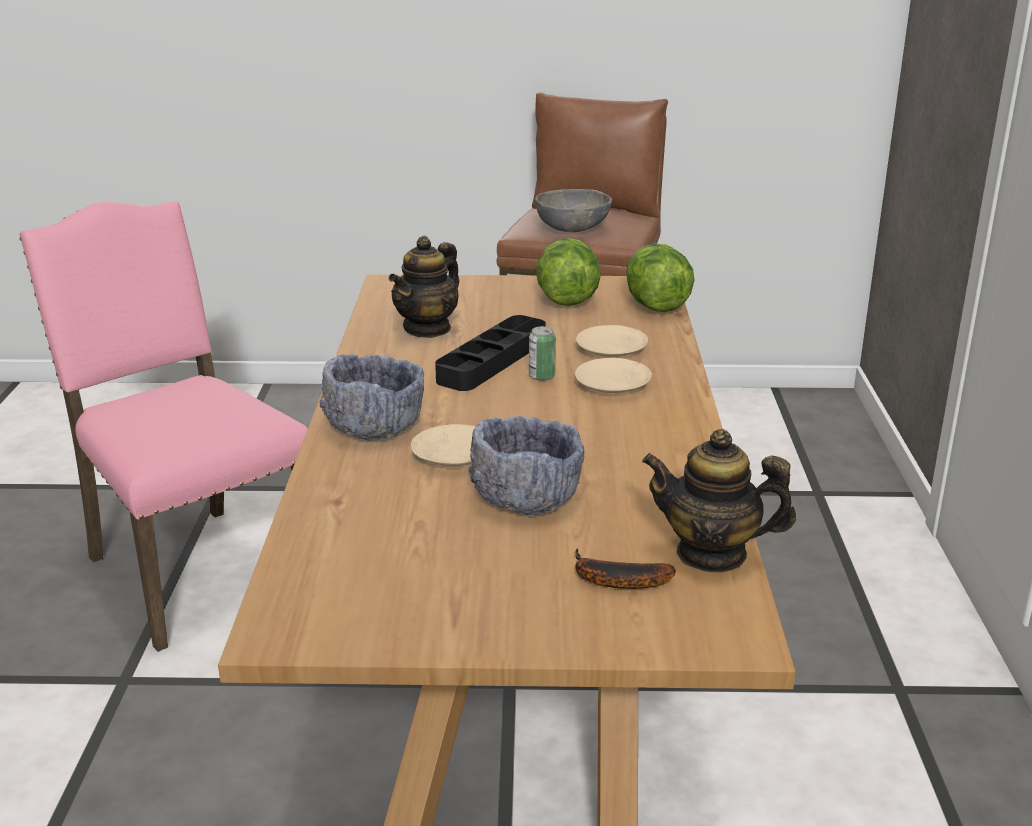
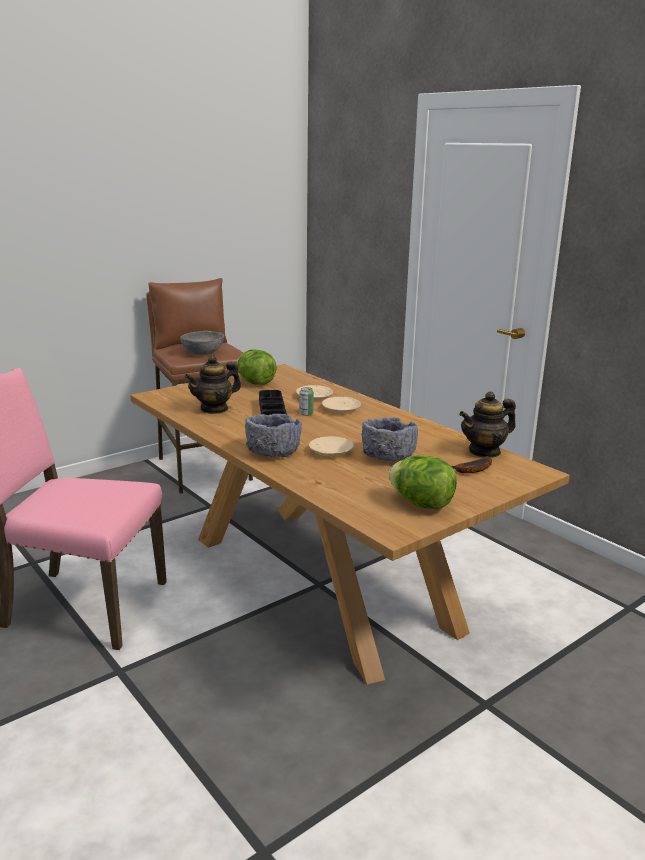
camera: 40 degrees left, 5 degrees down
(427, 328) = (214, 409): teapot -> teapot turned 60 degrees clockwise
(656, 306) = (299, 376): lettuce -> lettuce (421, 504)

